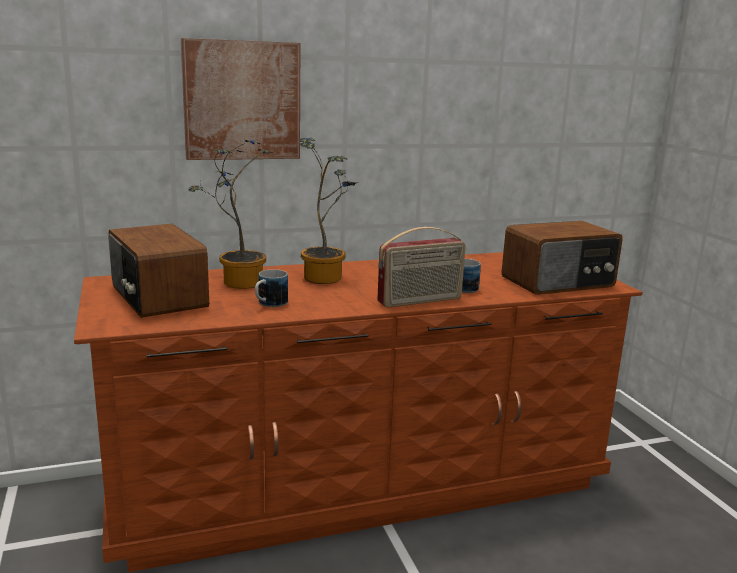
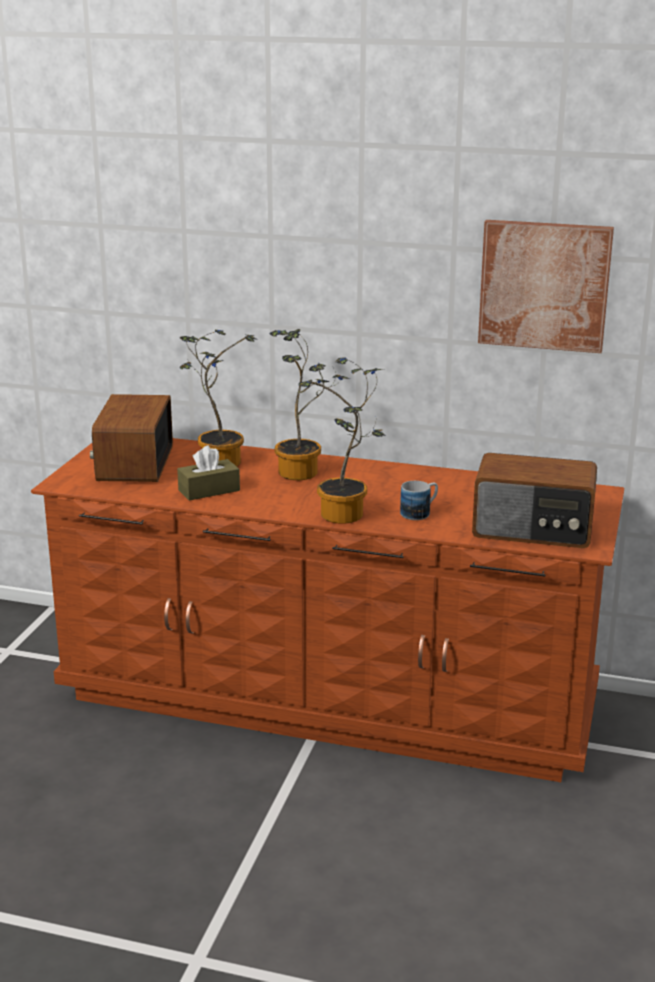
camera: 35 degrees right, 5 degrees up
(242, 100) = (250, 280): picture -> picture (544, 285)
(269, 304) = (209, 490): mug -> brown tissue box
(420, 301) = (345, 517): radio -> potted plant

